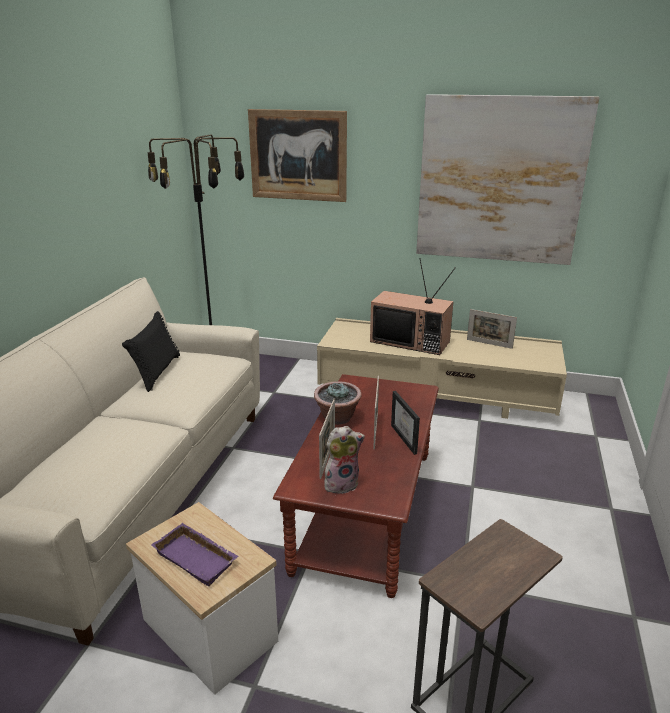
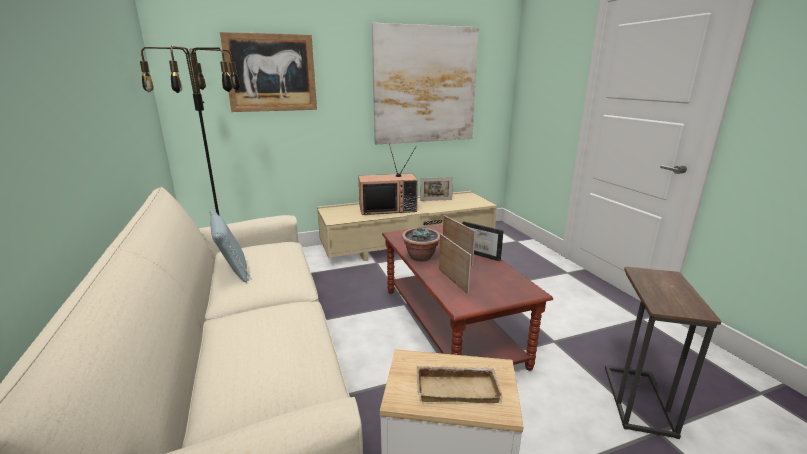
camera: 35 degrees left, 5 degrees down
(156, 372) = (232, 267): black pillow -> blue pillow
(198, 558) = (458, 387): purple tray -> beige tray
(342, 483) = (486, 292): plush toy -> none

